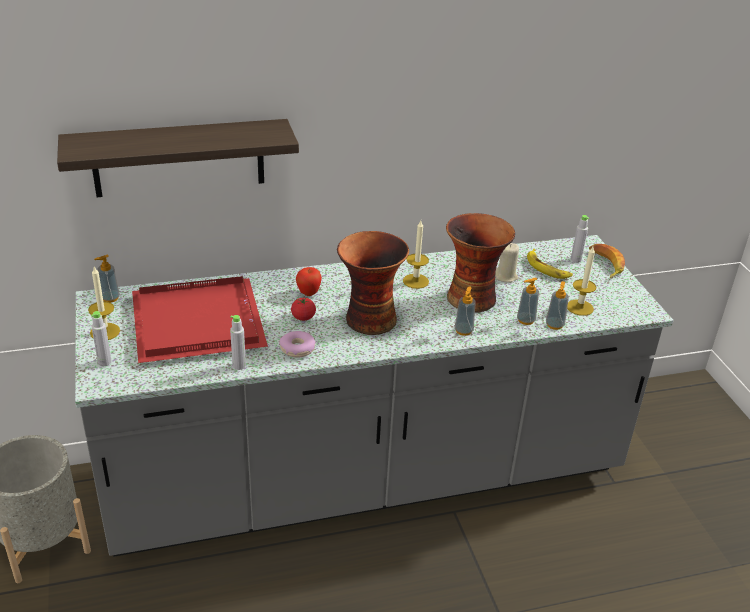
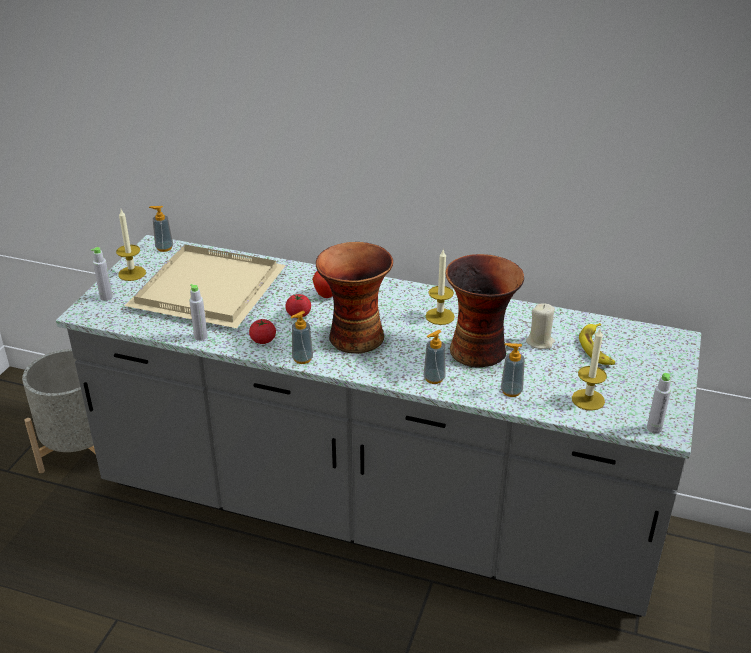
camera: 35 degrees right, 0 degrees up
(179, 158) = (236, 130): shelf -> none
(200, 323) = (209, 291): red tray -> beige tray
(297, 349) = (263, 340): donut -> tomato
(554, 325) = (538, 407): soap dispenser -> soap dispenser (302, 359)
(576, 259) = (642, 350): grey bottle -> grey bottle (654, 428)
(605, 264) = (673, 365): banana -> none

